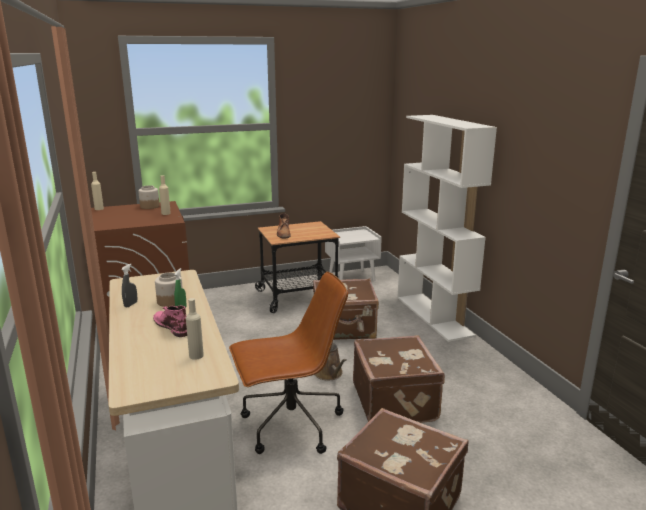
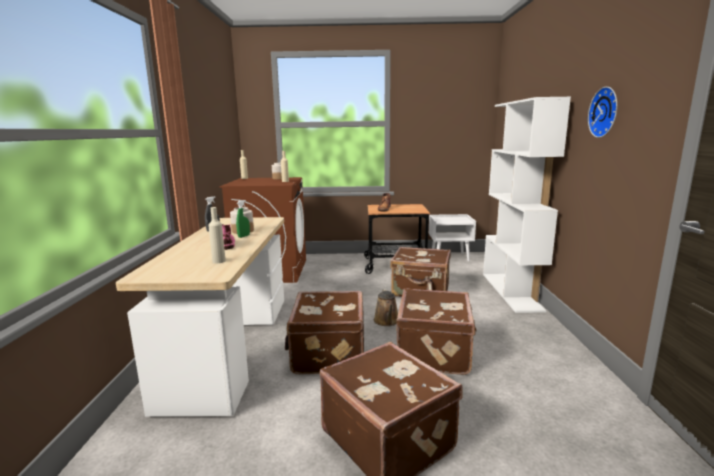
camera: 20 degrees right, 5 degrees down
(290, 426) = (327, 354): brown office chair -> brown suitcase
(536, 153) = (606, 112): none -> wall clock

